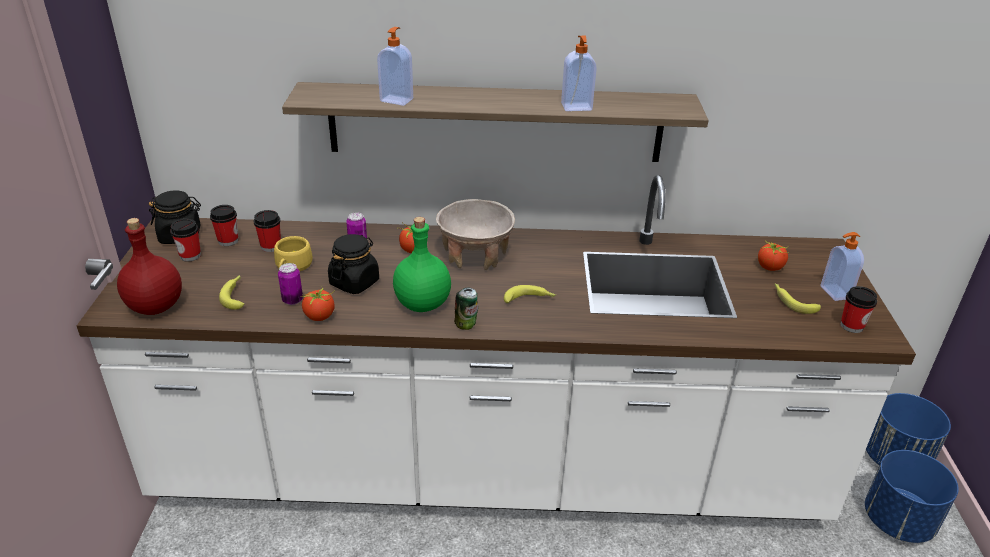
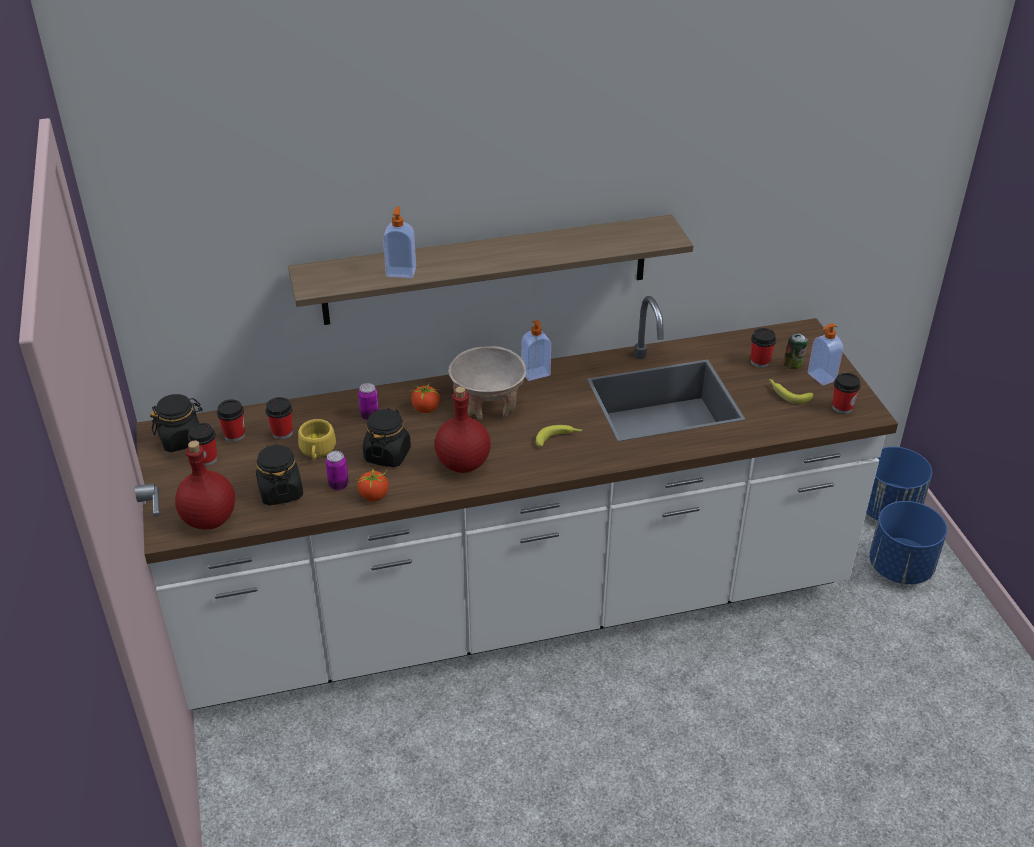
camera: 15 degrees left, 5 degrees up
(236, 295) = (280, 491): banana -> black jar
(421, 304) = (462, 464): green bottle -> red bottle
(466, 325) = (513, 476): can -> can (793, 365)
(576, 107) = (572, 251): soap dispenser -> soap dispenser (536, 374)
(770, 267) = (760, 362): tomato -> cup

